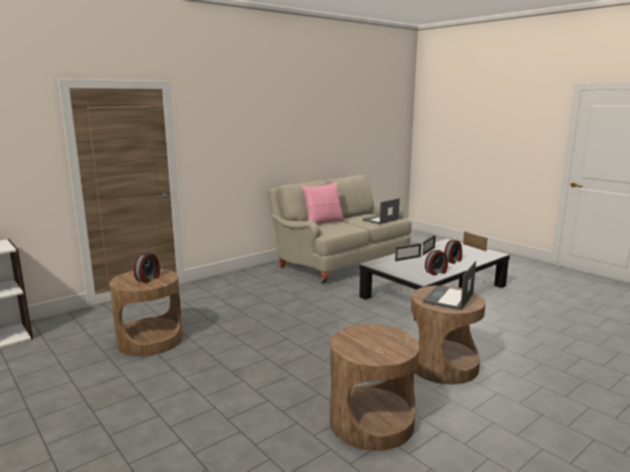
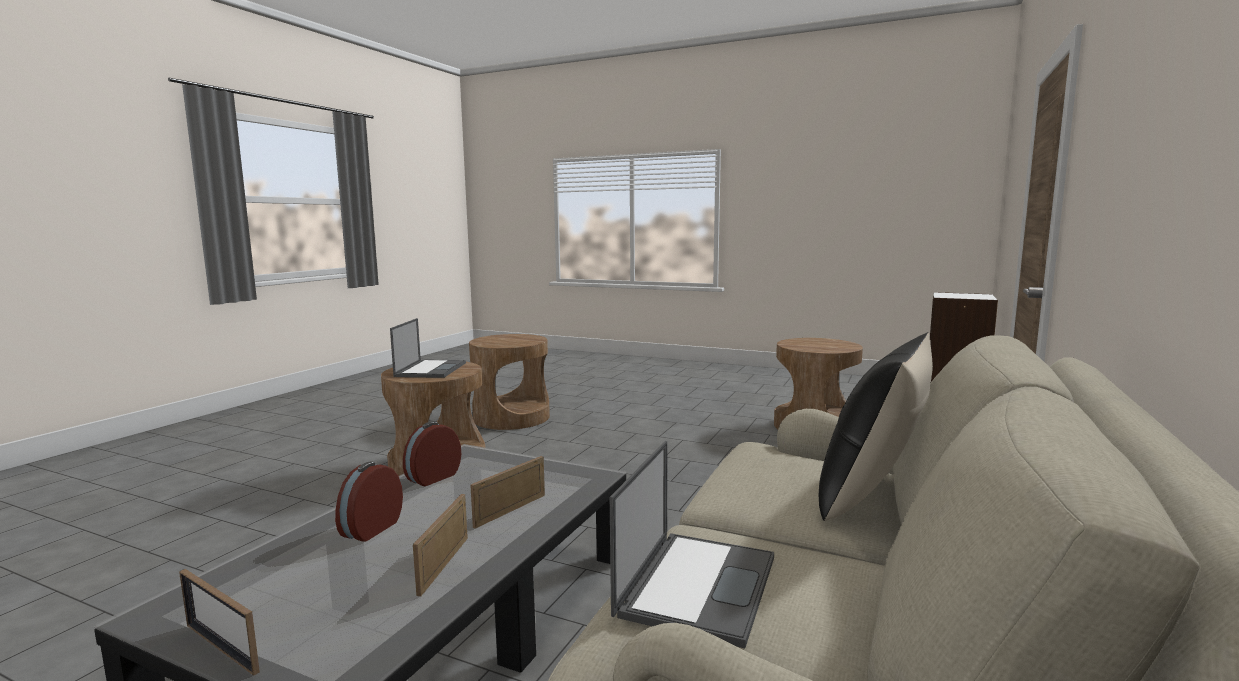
camera: 155 degrees right, 5 degrees down
(148, 279) = (813, 344): alarm clock -> none
(323, 222) = (871, 494): pink pillow -> black pillow

